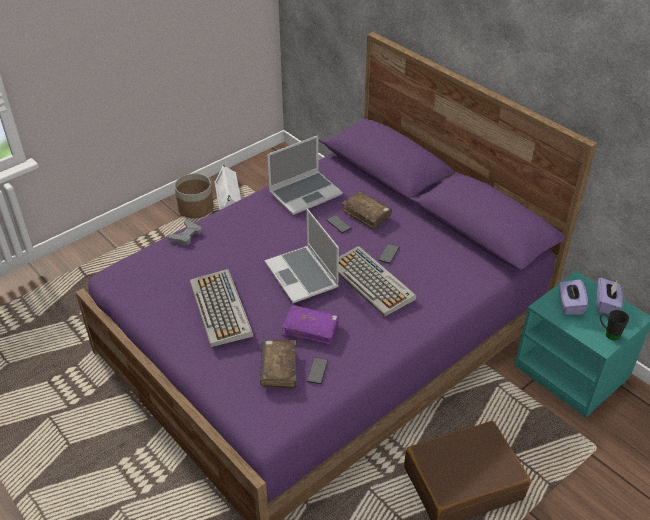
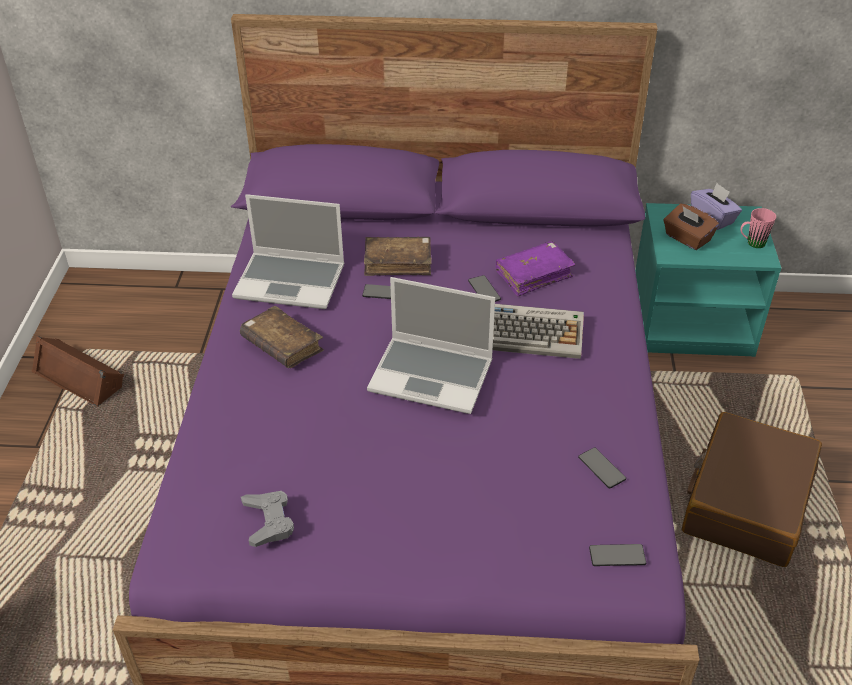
camera: 45 degrees left, 0 degrees up
(186, 235) = (209, 429): grey game controller -> grey game controller (268, 521)
(196, 208) = (49, 421): planter -> none
(221, 309) = (399, 483): keyboard -> none
(229, 196) = (80, 377): white speaker -> brown speaker
(266, 410) = (617, 556): none -> phone
(278, 369) = (560, 499): brown book -> brown book (282, 345)
(305, 193) = (292, 281): laptop -> laptop turned 90 degrees clockwise
(311, 329) = (528, 429): purple book -> purple book (534, 275)
(569, 305) = (687, 238): purple tissue box -> brown tissue box
(608, 334) = (751, 244): black mug -> pink mug

